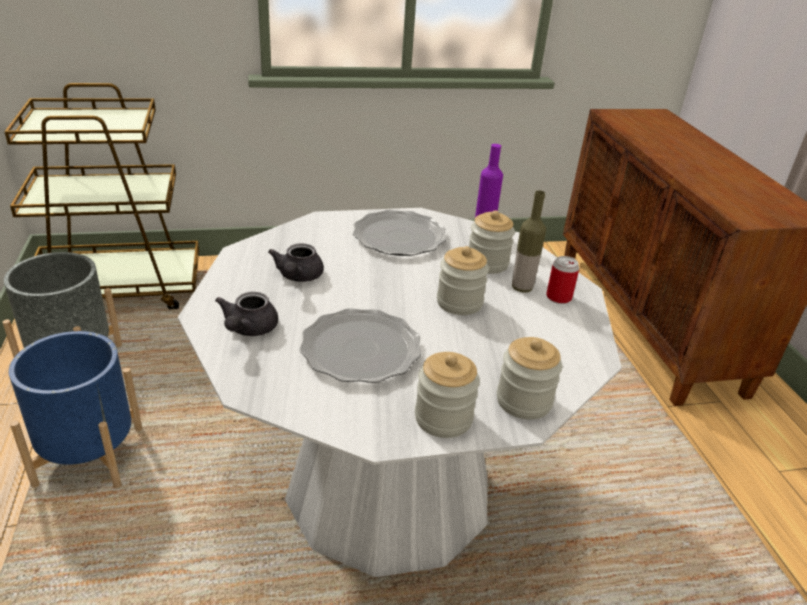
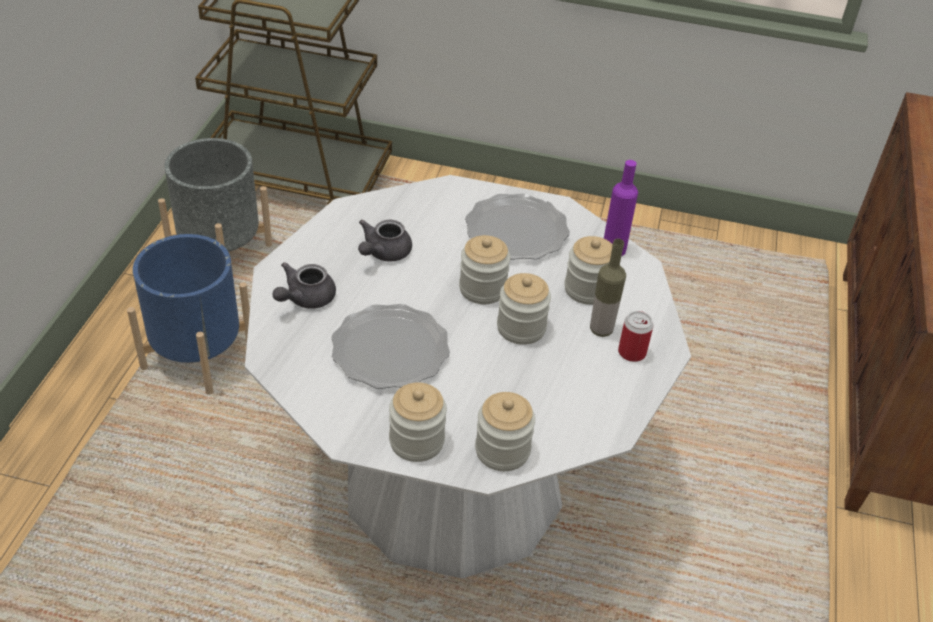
camera: 25 degrees right, 10 degrees up
(405, 283) = (482, 289): none -> jar

